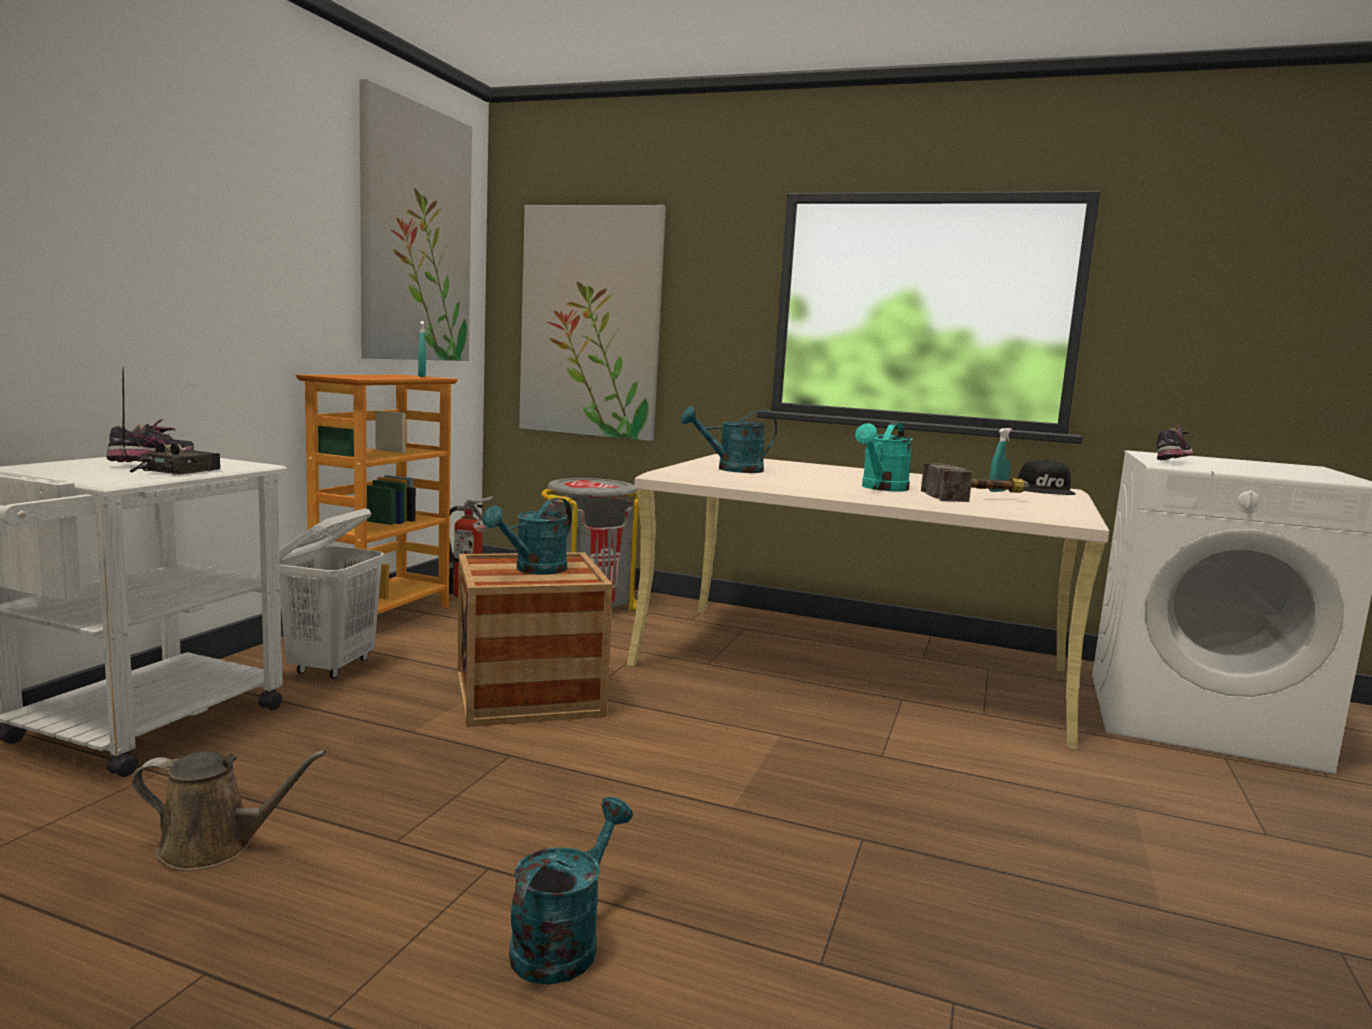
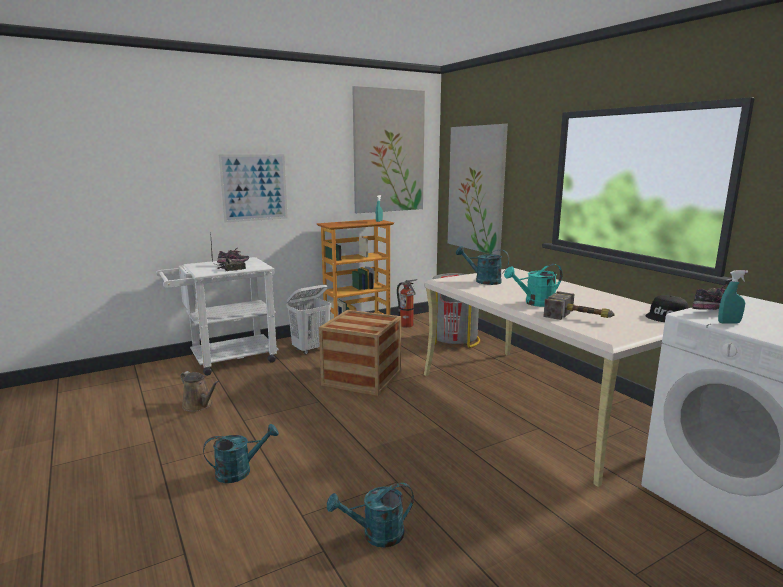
camera: 40 degrees right, 5 degrees up
(163, 271) = (254, 187): none -> picture
(534, 570) = (363, 322): turquoise watering can -> turquoise watering can (376, 535)
(997, 491) = (619, 313): turquoise spray bottle -> turquoise spray bottle (729, 323)

